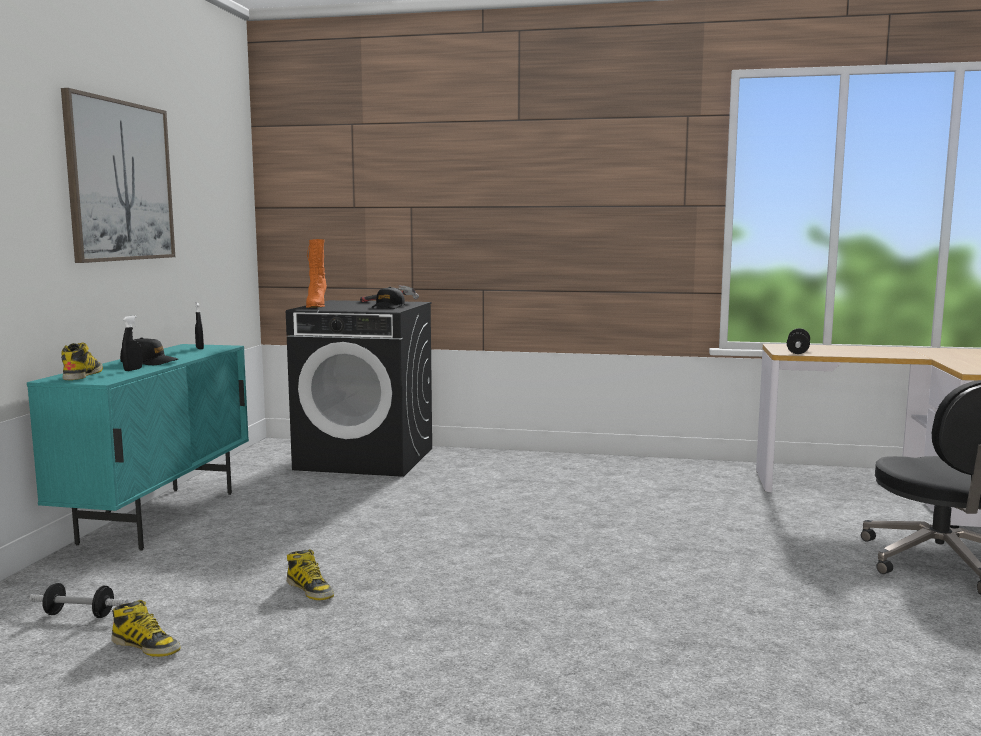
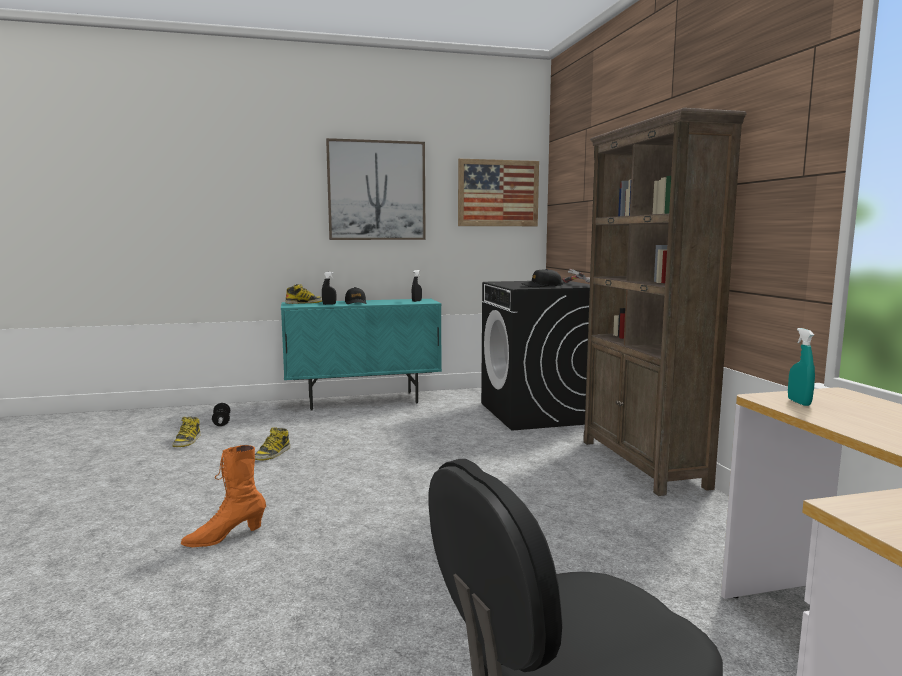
camera: 65 degrees right, 0 degrees up
(223, 190) = (498, 193): none -> picture
(316, 306) = (516, 281): orange boot -> orange boot (225, 537)
(547, 459) = (642, 464): none -> brown bookcase
(797, 351) = (799, 402): dumbbell -> turquoise spray bottle

